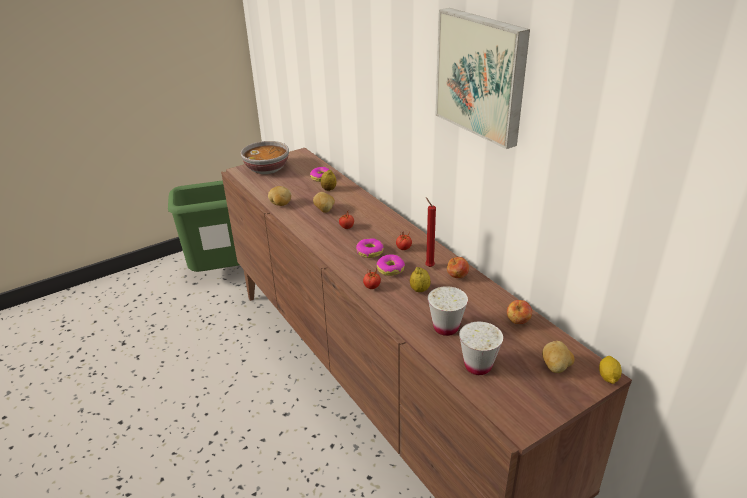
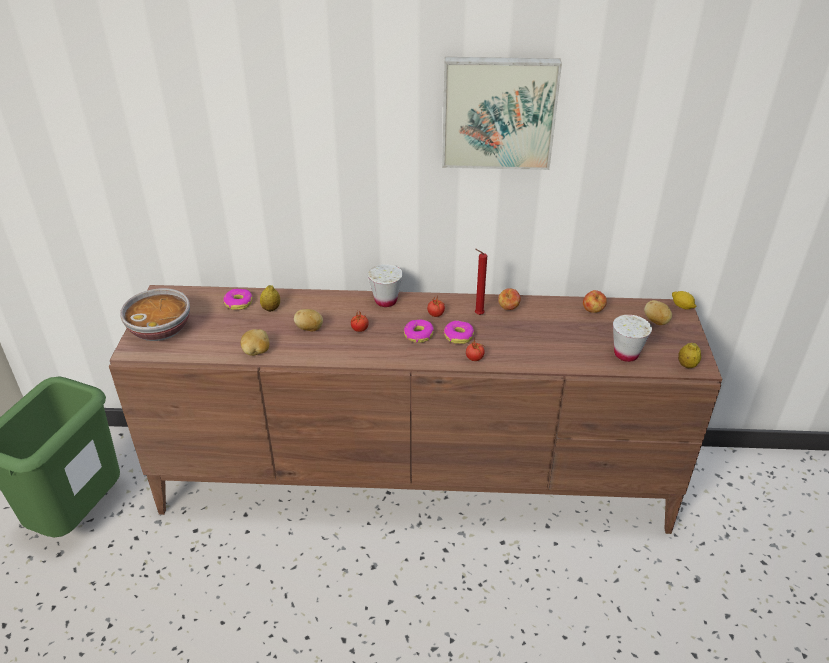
camera: 55 degrees left, 5 degrees up
(419, 290) = (506, 335): lemon -> lemon (687, 365)
(446, 328) = (568, 347): white cup -> white cup (385, 301)

